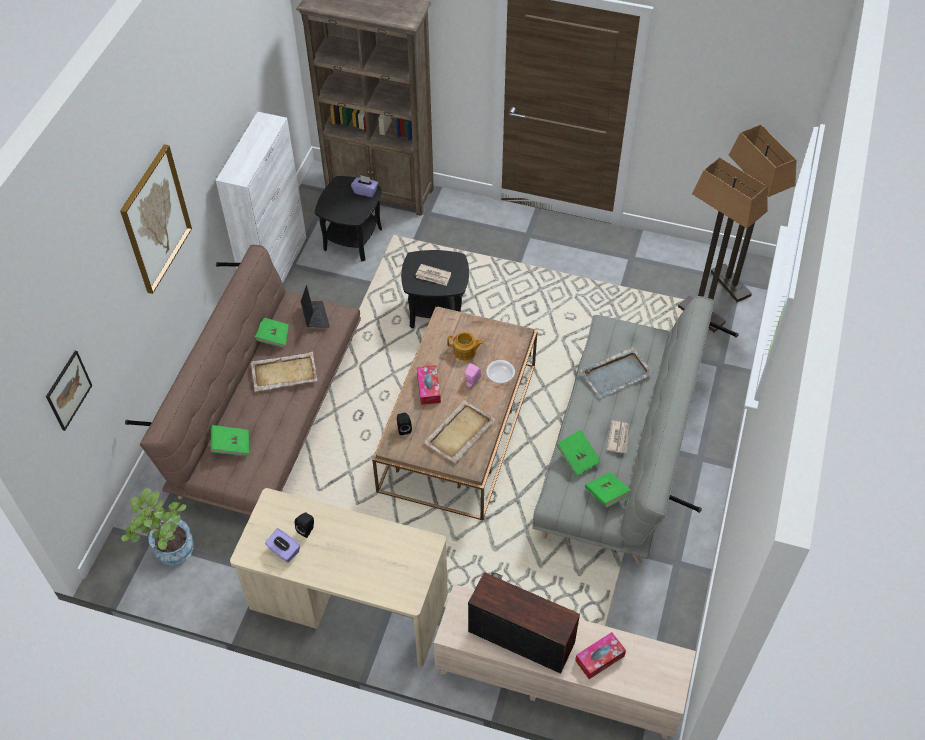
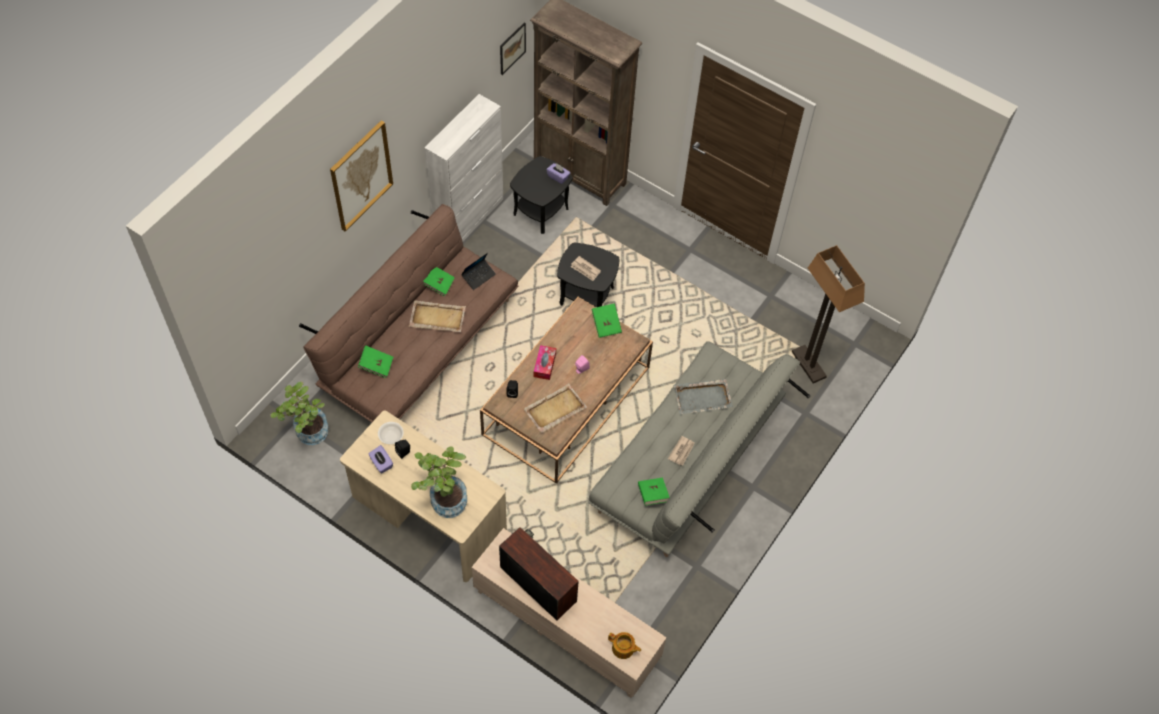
camera: 15 degrees right, 5 degrees up
(68, 390) = (256, 296): picture -> picture (512, 48)
(315, 316) = (478, 276): laptop -> laptop turned 45 degrees clockwise
(376, 571) = (444, 500): none -> potted plant
(465, 352) = (585, 343): teapot -> teapot (623, 649)
(500, 376) = (606, 372): bowl -> bowl (391, 436)
(577, 458) = (642, 458): green book -> green book (606, 325)
(599, 658) = (590, 619): tissue box -> none
(731, 284) = (847, 344): floor lamp -> none

